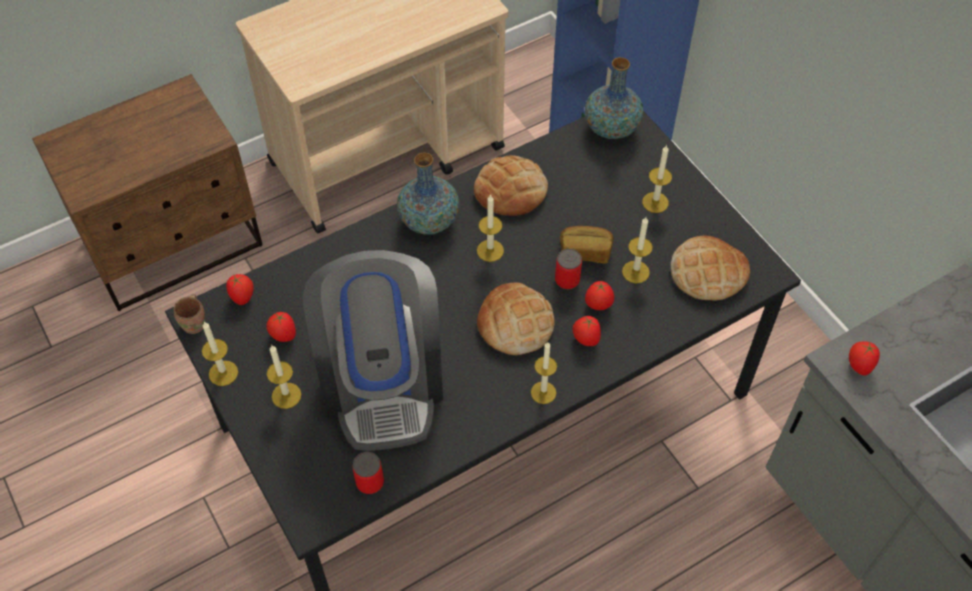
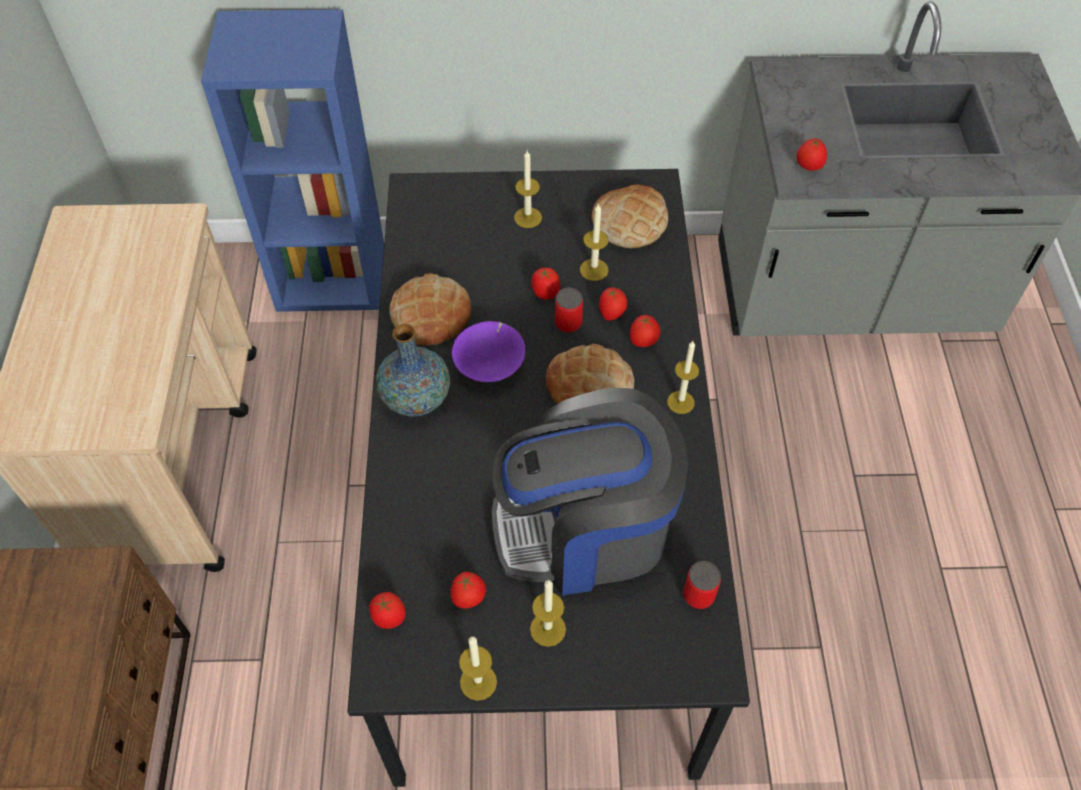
camera: 60 degrees left, 0 degrees up
(195, 323) = (390, 684): brown mug -> none
(382, 381) = (585, 529): coffee machine -> coffee machine turned 150 degrees clockwise
(490, 250) = (490, 365): candle -> purple bowl
(585, 251) = (545, 294): bread -> tomato
(611, 128) = (418, 204): vase -> none

